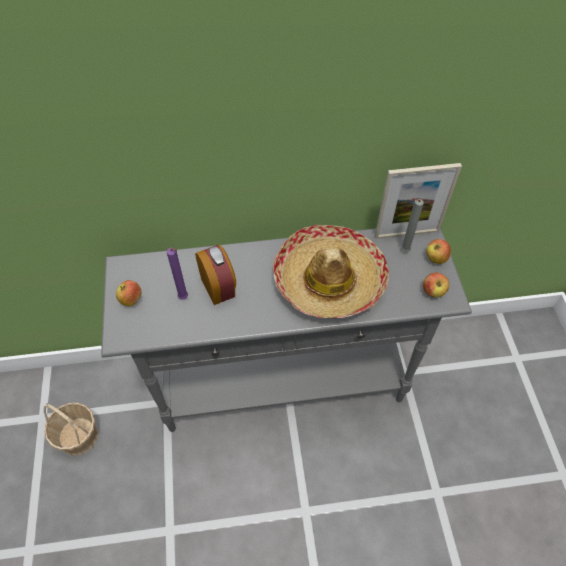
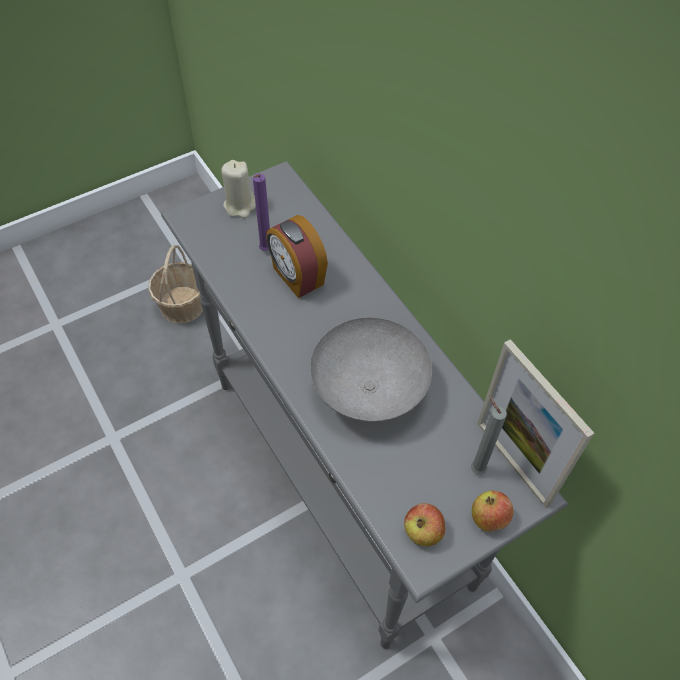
camera: 65 degrees right, 0 degrees up
(131, 299) = (240, 205): apple -> beige candle
(219, 287) = (297, 277): alarm clock -> alarm clock turned 105 degrees clockwise
(329, 280) = (371, 390): hat -> grey bowl

